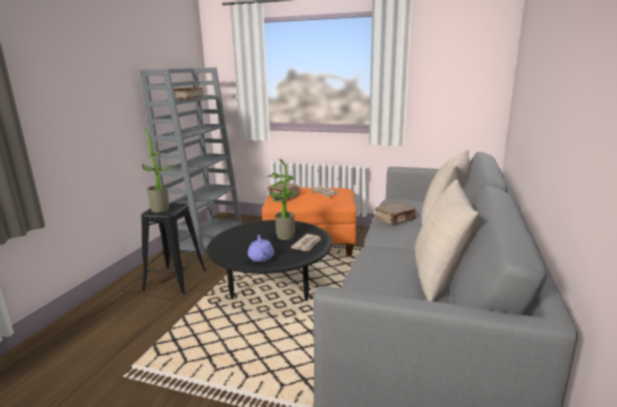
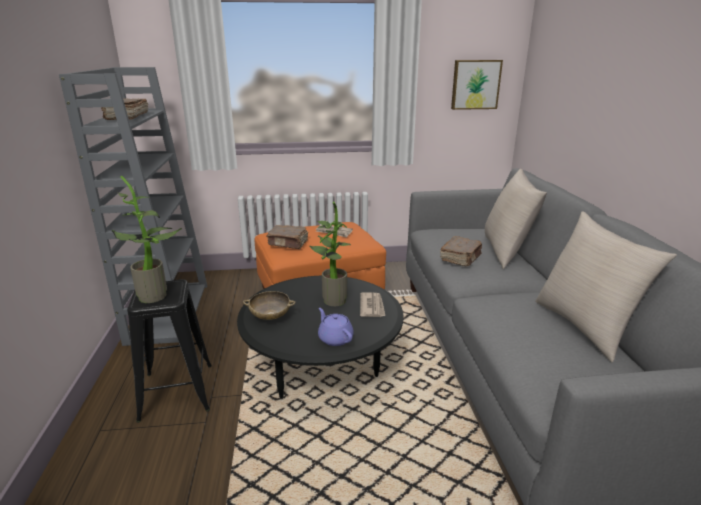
camera: 25 degrees left, 5 degrees up
(234, 238) = (270, 317): none -> beige bowl
(465, 79) = (475, 84): none -> picture

